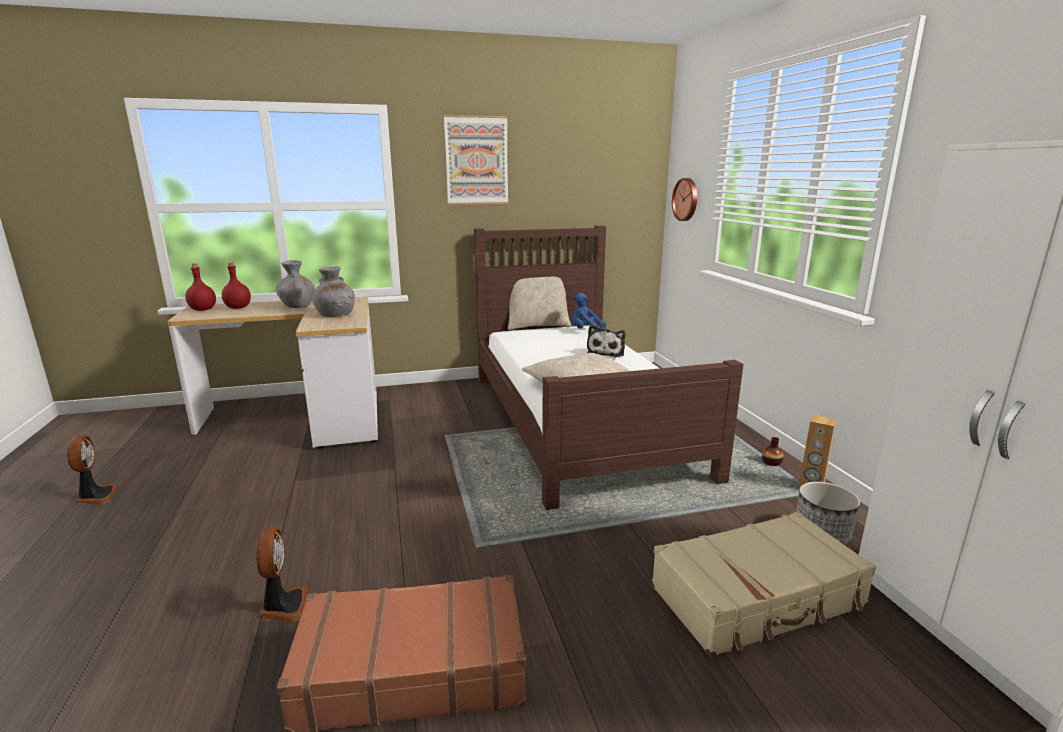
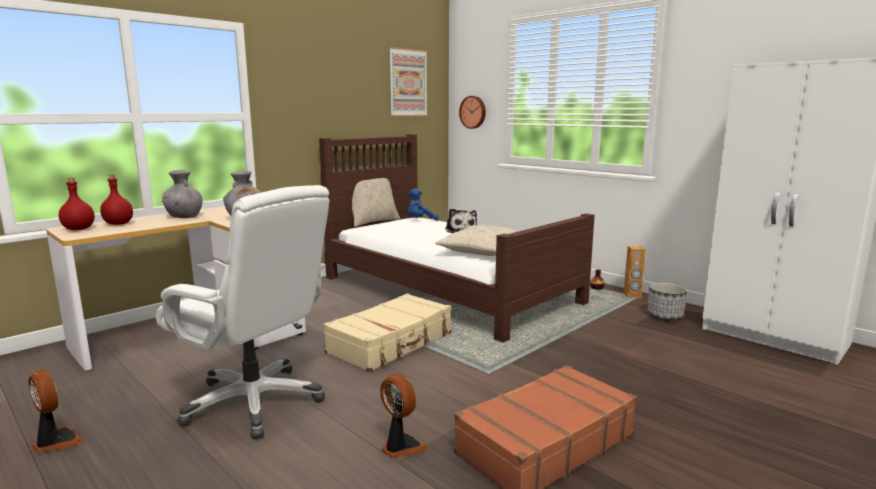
camera: 30 degrees left, 5 degrees down
(248, 506) = (255, 402): none -> white office chair
(476, 160) = (317, 78): picture -> picture (408, 83)
(758, 597) = (673, 351): beige suitcase -> beige suitcase (391, 343)

